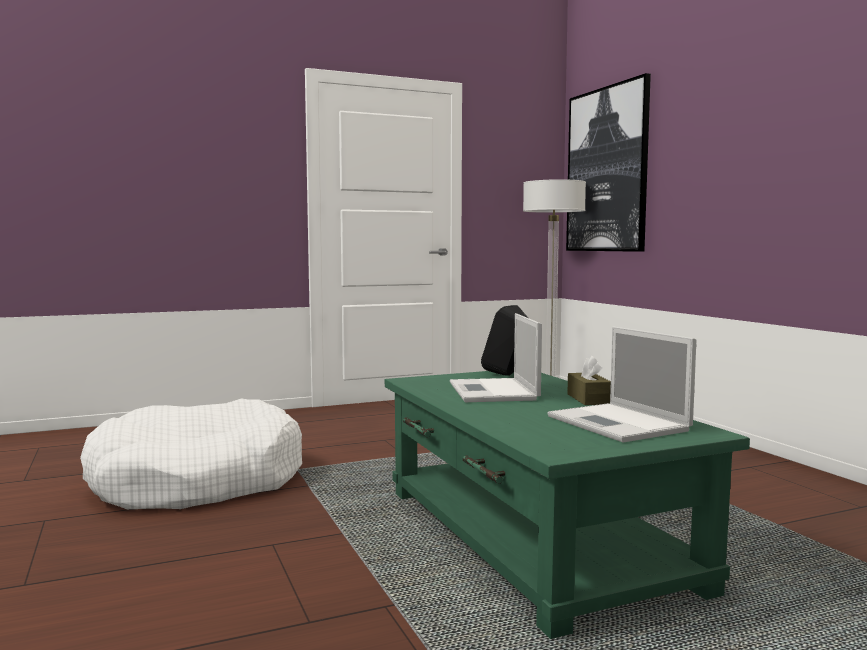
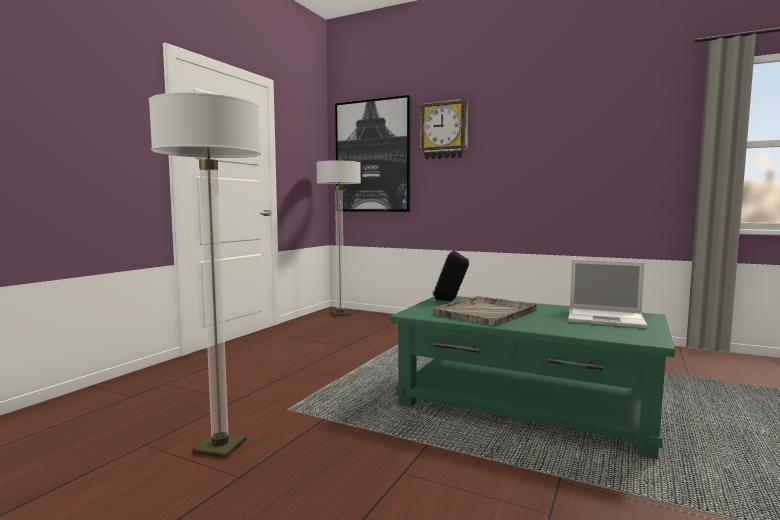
camera: 40 degrees left, 0 degrees up
(197, 481) = (220, 447): white dog bed -> floor lamp
(493, 392) = (486, 312): laptop -> grey tray
(588, 399) = (542, 308): brown tissue box -> none
(688, 121) = (444, 130): none -> wall clock

